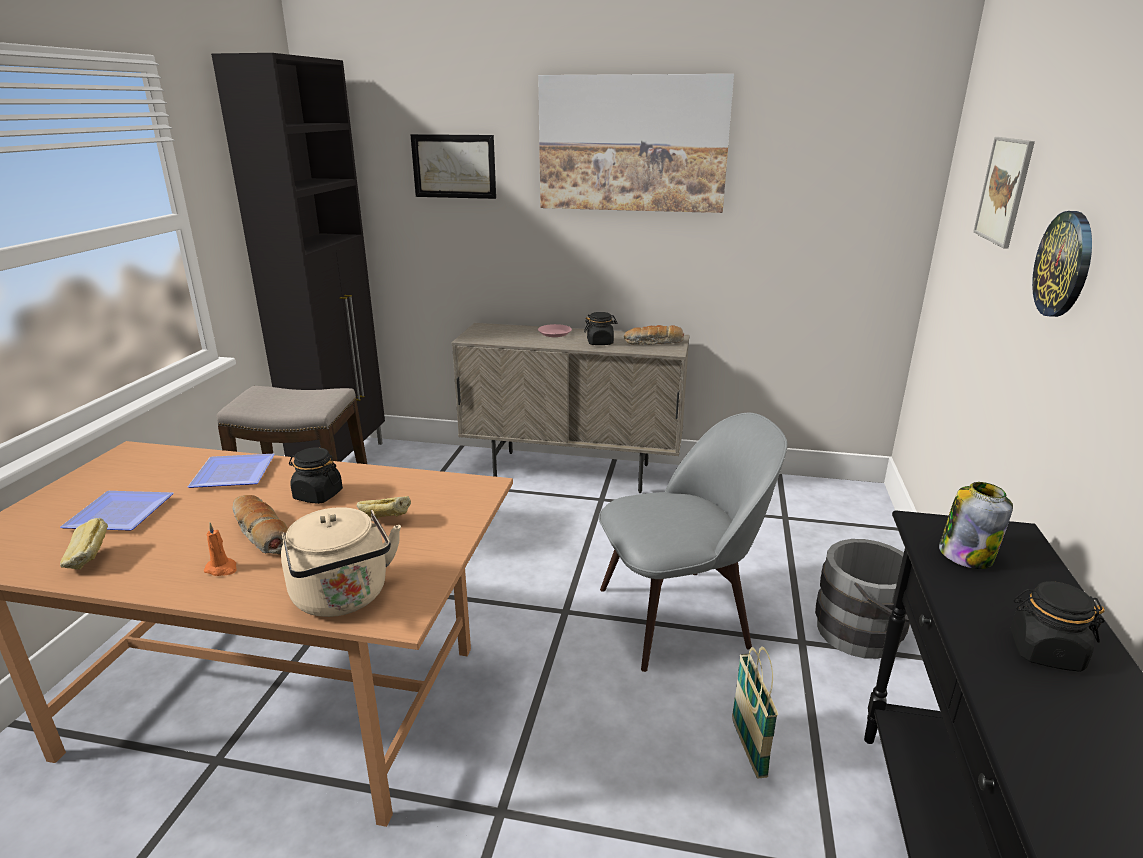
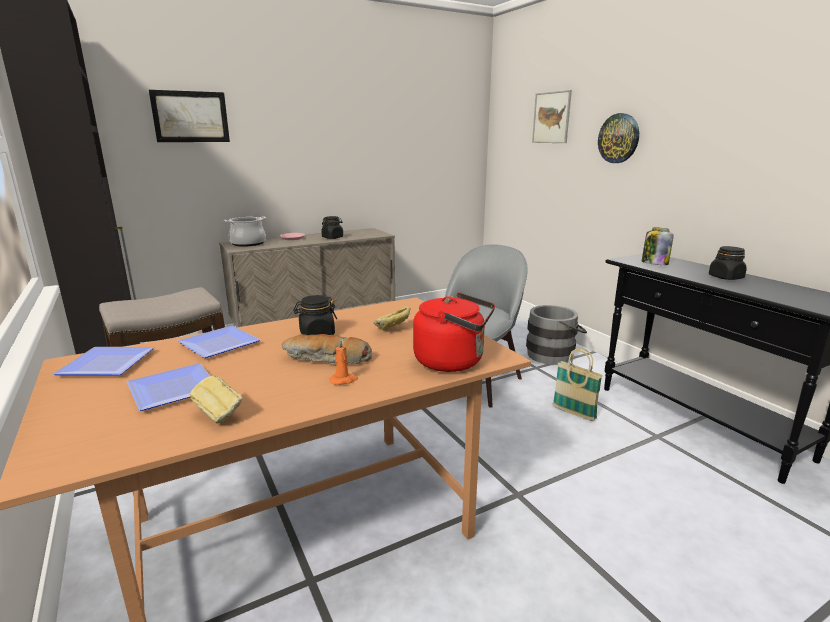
camera: 40 degrees left, 5 degrees down
(144, 464) = (111, 363): none -> plate
(343, 598) = (453, 362): beige kettle -> red kettle
(494, 331) = (248, 243): none -> cooking pot
(632, 144) = (326, 101): picture -> none
(654, 343) = (364, 233): bread -> none

